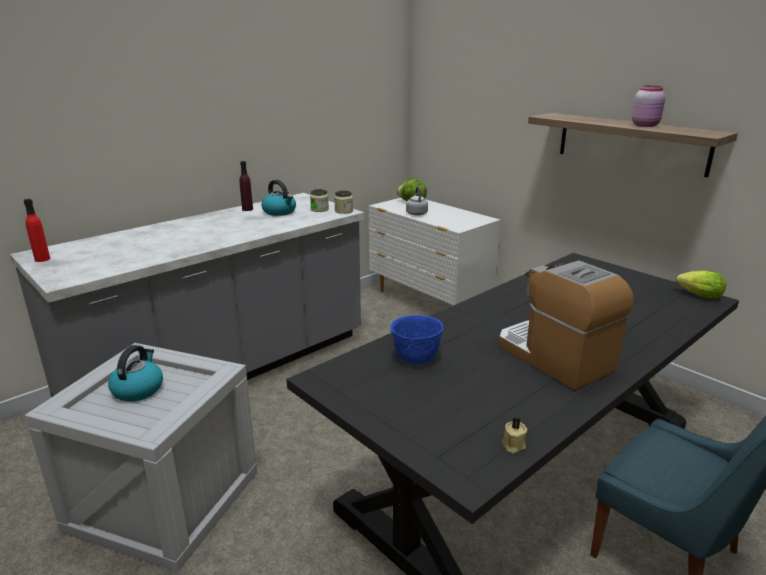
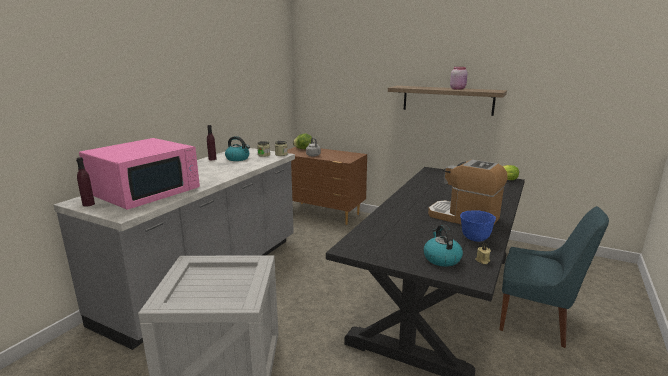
camera: 20 degrees left, 5 degrees down
(42, 259) = (88, 204): red bottle -> purple bottle
(120, 250) = (146, 192): none -> pink microwave
(138, 389) = (208, 283): kettle -> kettle (441, 258)
(415, 359) = (392, 230): blue bowl -> blue bowl (475, 239)
(429, 301) = (323, 214): white dresser -> brown dresser

